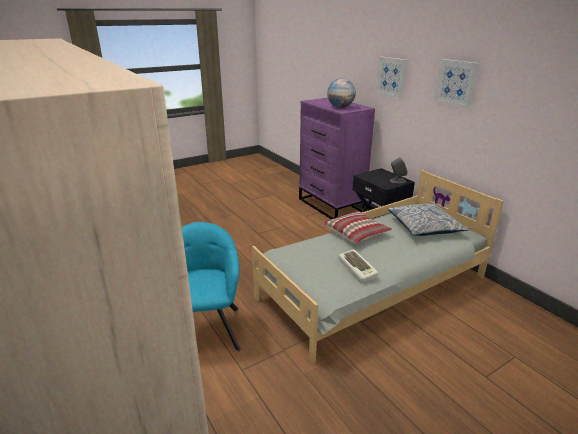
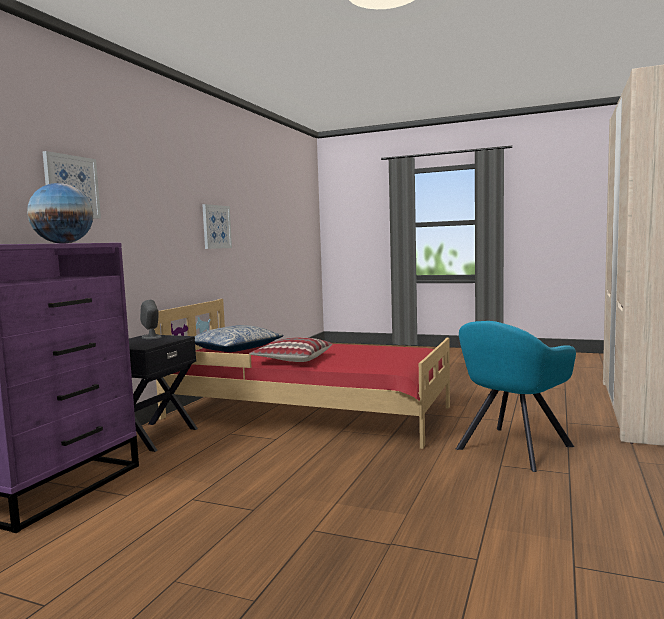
camera: 125 degrees left, 20 degrees down
(358, 269) = (364, 349): keyboard -> none
(373, 288) = (307, 412): grey bed -> red bed
(456, 82) = (158, 189): picture -> picture (216, 227)

